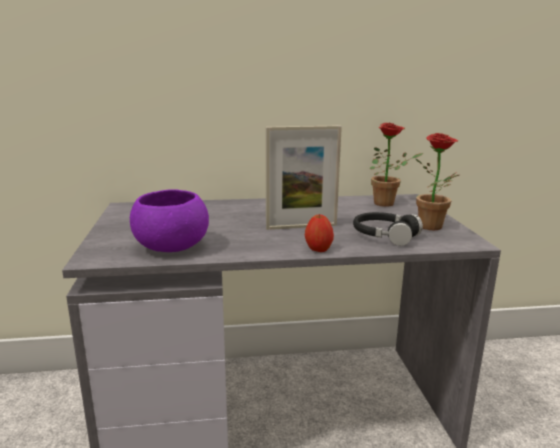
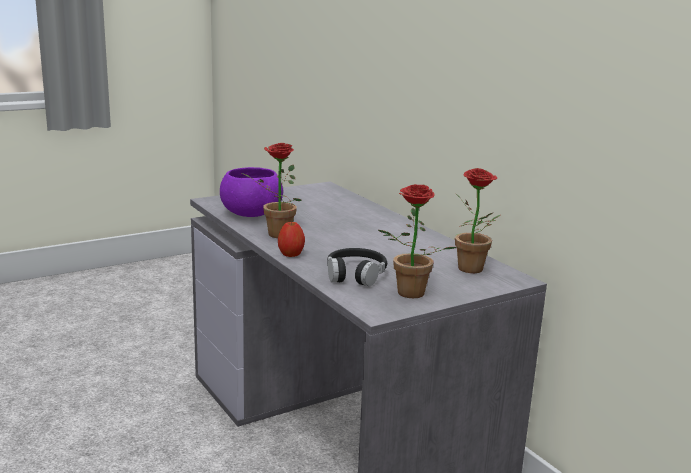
camera: 65 degrees right, 0 degrees up
(254, 247) = (274, 235): none -> potted plant
(301, 227) = (343, 243): picture frame -> none

